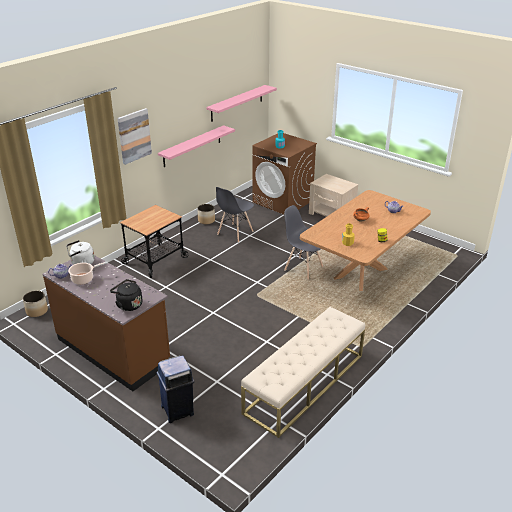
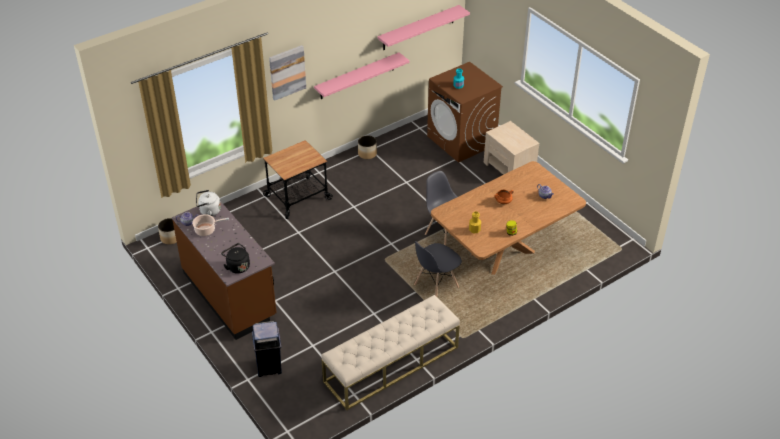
camera: 15 degrees right, 10 degrees up
(235, 233) = (391, 176): grey chair -> grey chair (436, 286)

